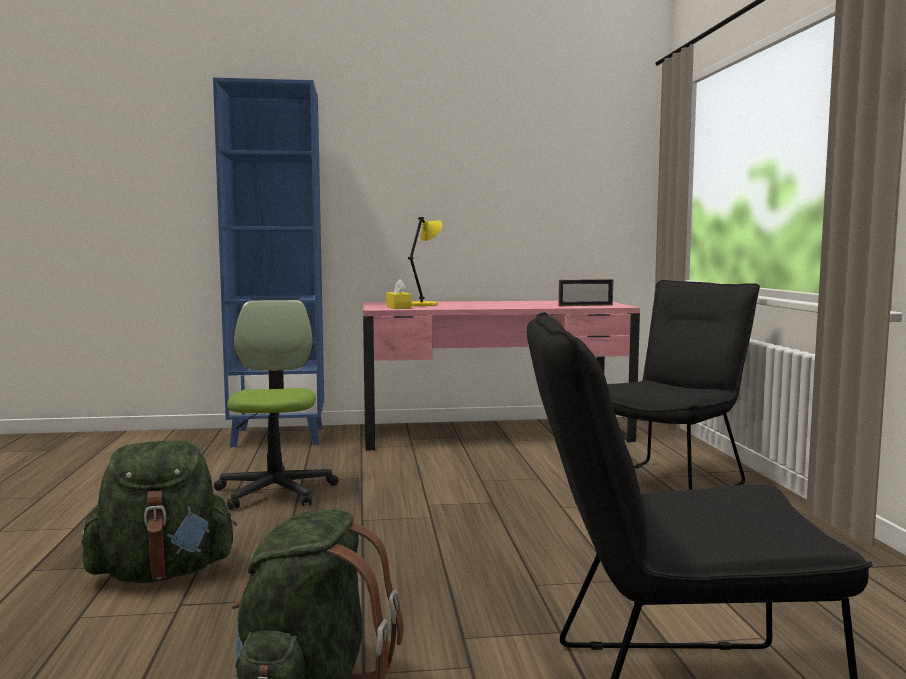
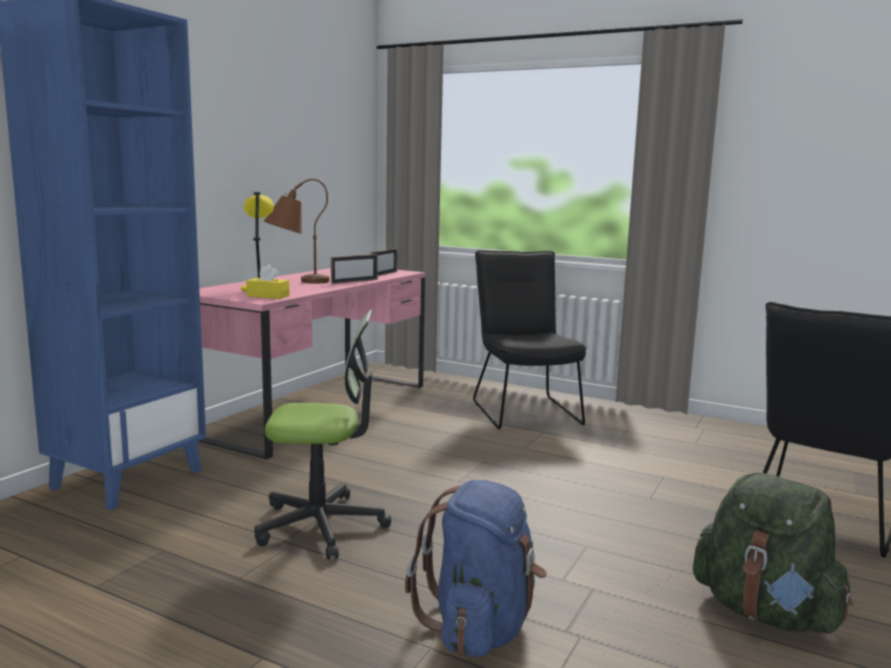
camera: 55 degrees left, 5 degrees up
(162, 573) = (480, 626): green backpack -> blue backpack
(275, 491) = (321, 525): office chair -> office chair turned 150 degrees clockwise
(476, 304) = (296, 282): none -> brown table lamp
(523, 307) = (354, 281): none -> picture frame

